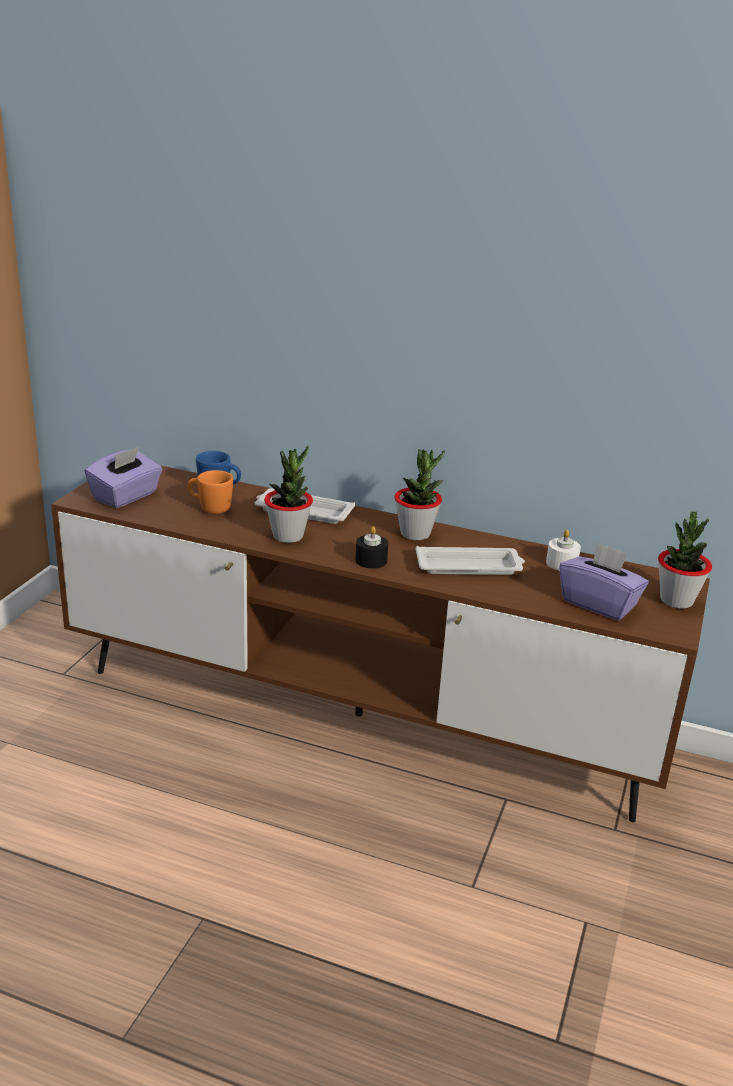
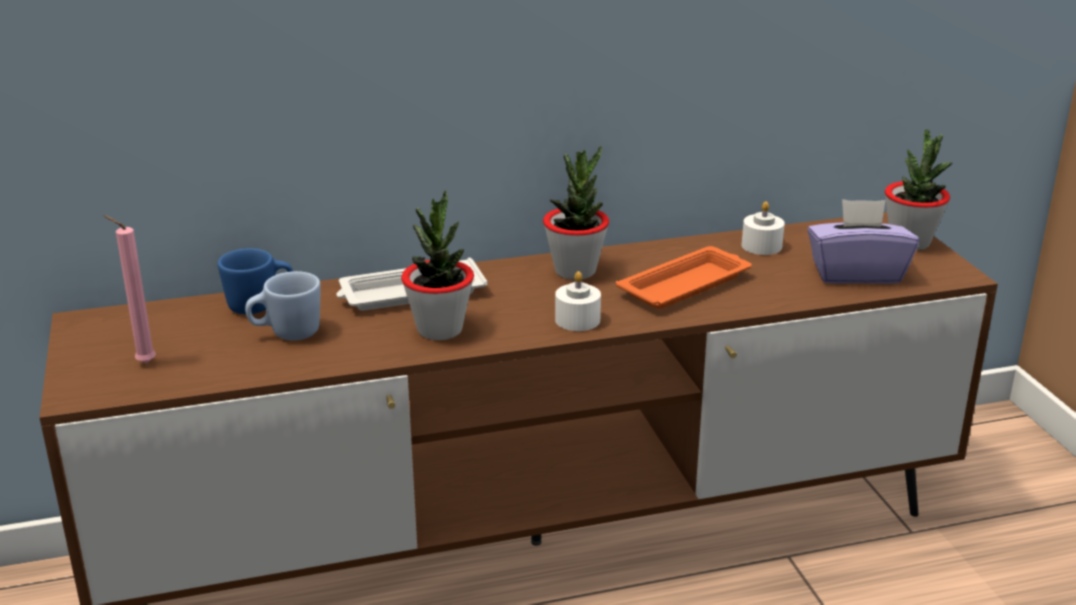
camera: 35 degrees left, 0 degrees up
(126, 496) = (143, 363): purple tissue box -> pink candle
(210, 508) = (286, 334): orange mug -> blue mug
(371, 560) = (577, 320): black candle -> white candle
(470, 567) = (686, 285): white tray -> orange tray

